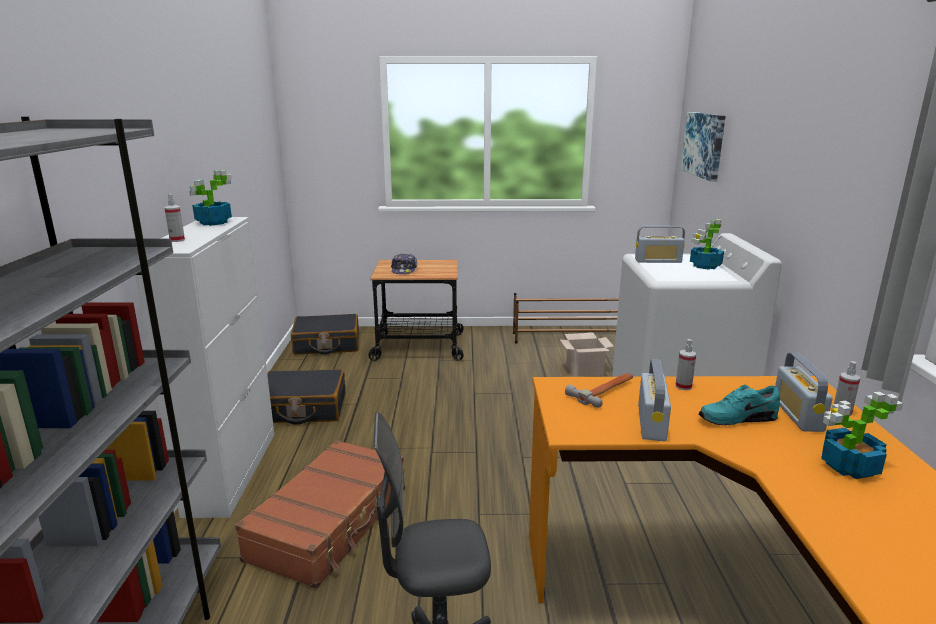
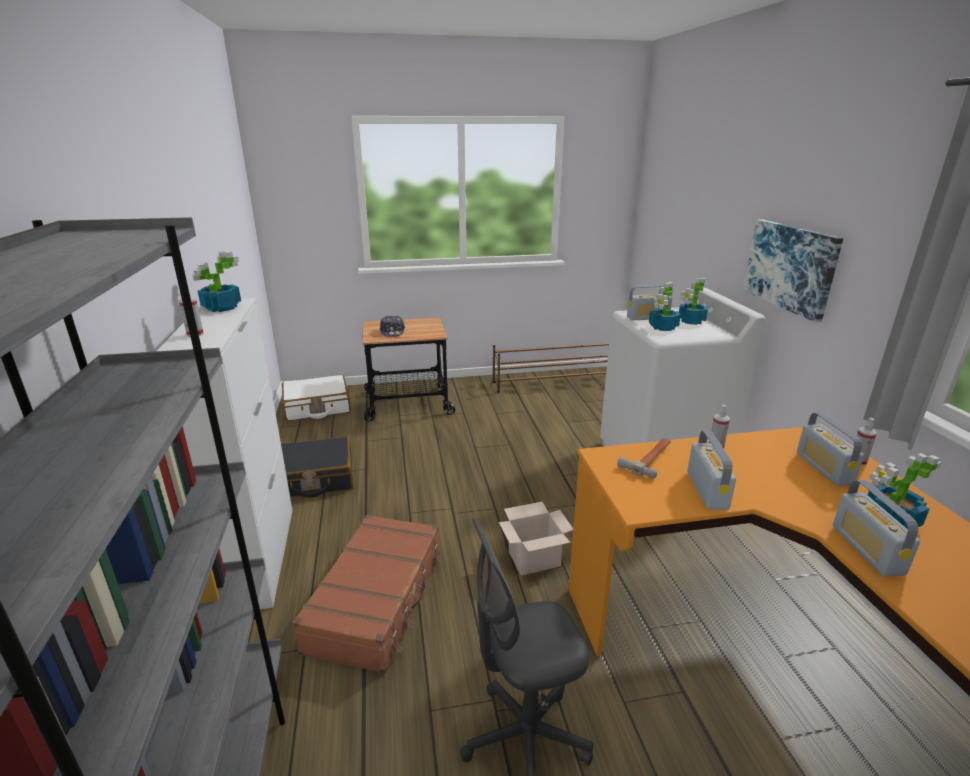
camera: 10 degrees left, 5 degrees up
(327, 344) = (317, 407): black suitcase -> white suitcase
(585, 370) = (568, 415): cardboard box -> cardboard box (535, 558)
(669, 270) = (662, 327): none -> potted plant
(704, 145) = (668, 202): picture -> picture (791, 267)
(736, 418) = (776, 477): turquoise shoe -> none
(804, 491) = (867, 549): none -> radio

